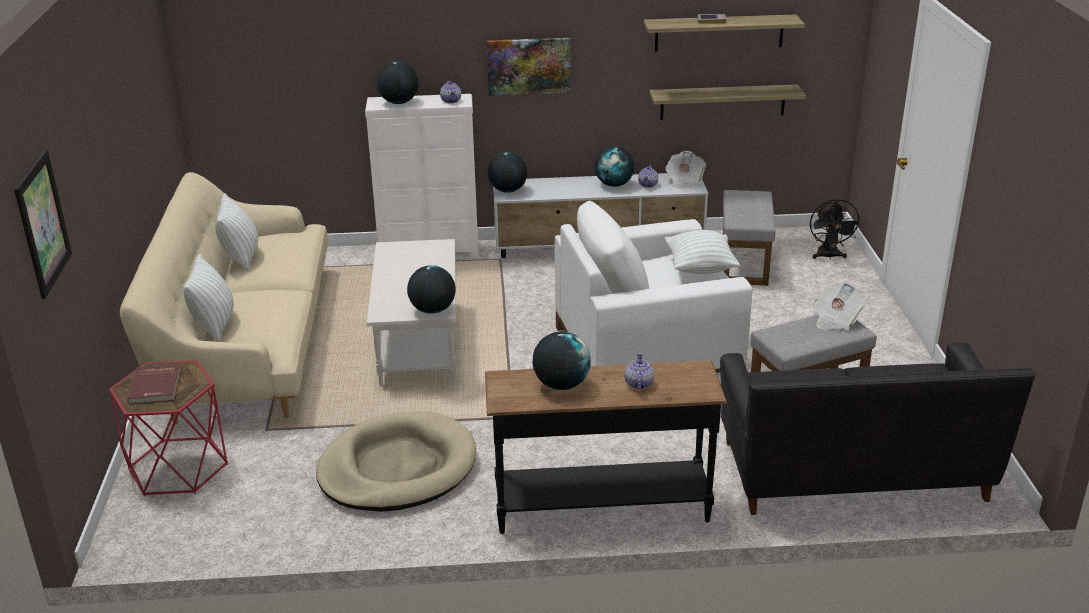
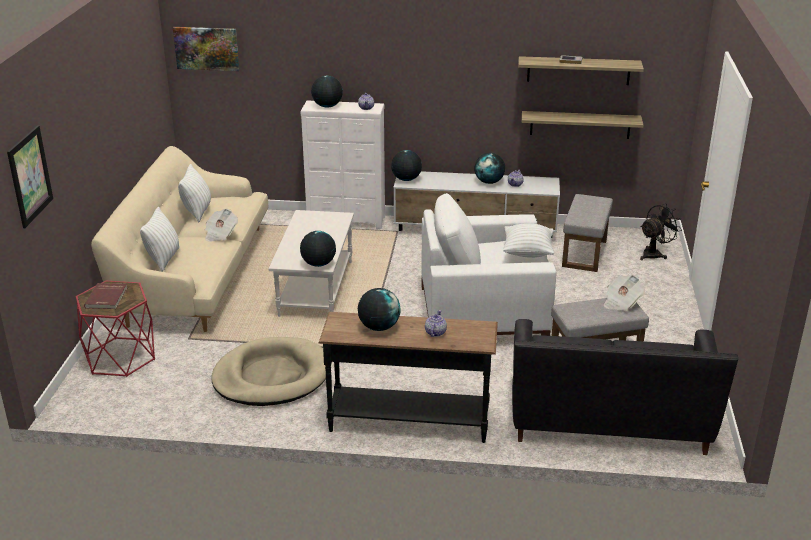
camera: 10 degrees right, 0 degrees up
(529, 66) = (428, 85): picture -> picture (206, 48)
(684, 181) = (544, 184): newspaper -> newspaper (220, 234)
(828, 256) = (654, 254): black fan -> black fan turned 135 degrees counterclockwise

